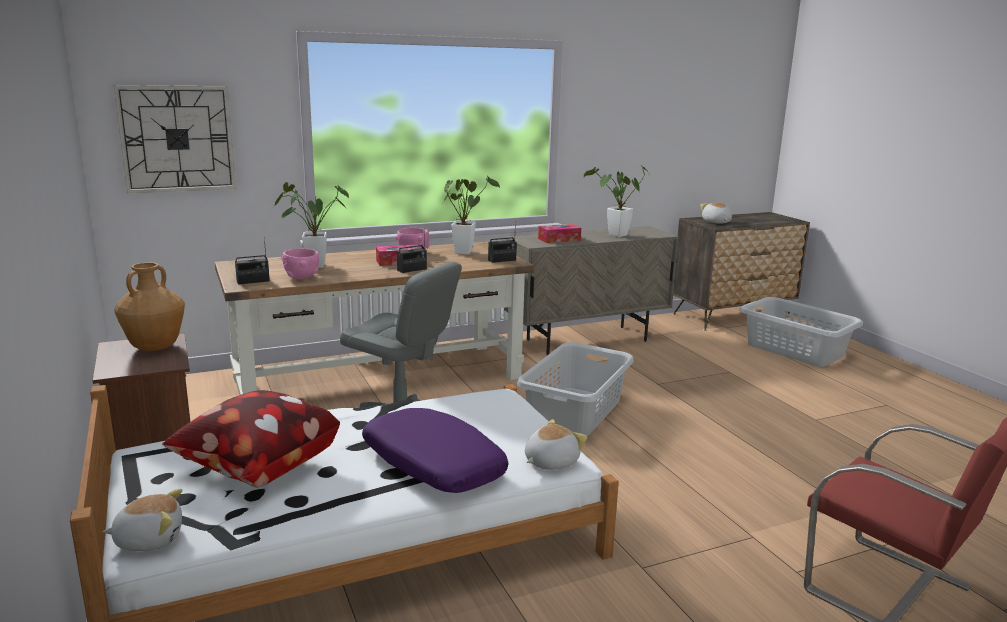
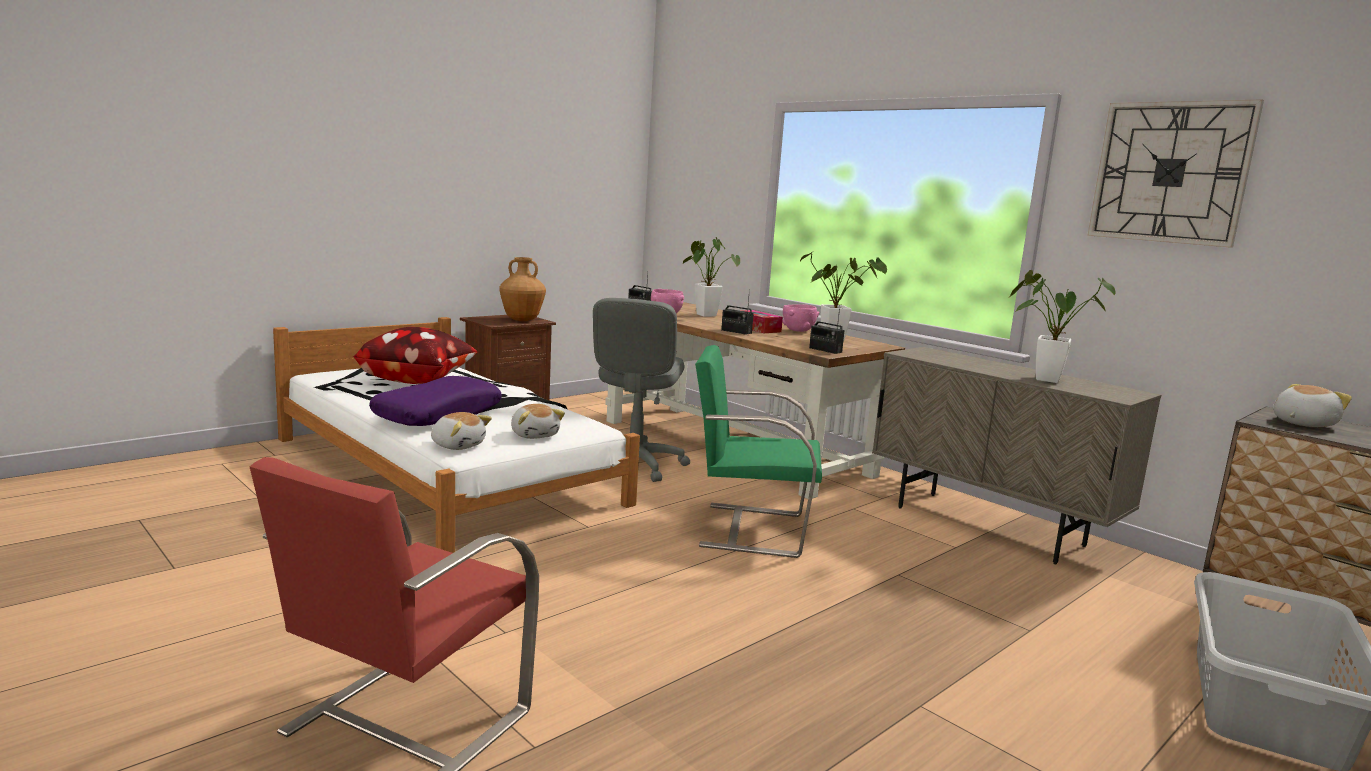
camera: 70 degrees right, 5 degrees down
(149, 539) = (327, 374): plush toy -> plush toy (535, 435)
(177, 139) = (691, 197): wall clock -> wall clock (1170, 172)
(559, 239) = (955, 360): tissue box -> none
(574, 411) = (750, 529): grey laundry basket -> green chair

